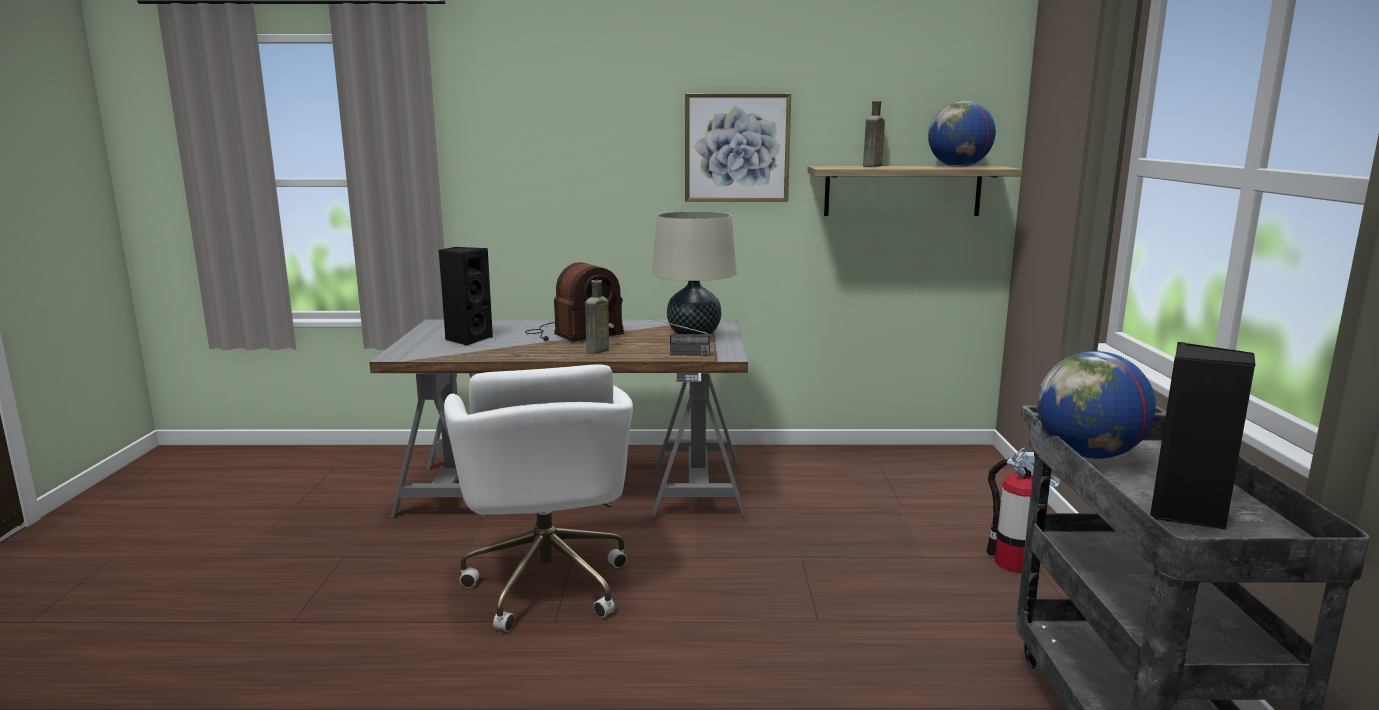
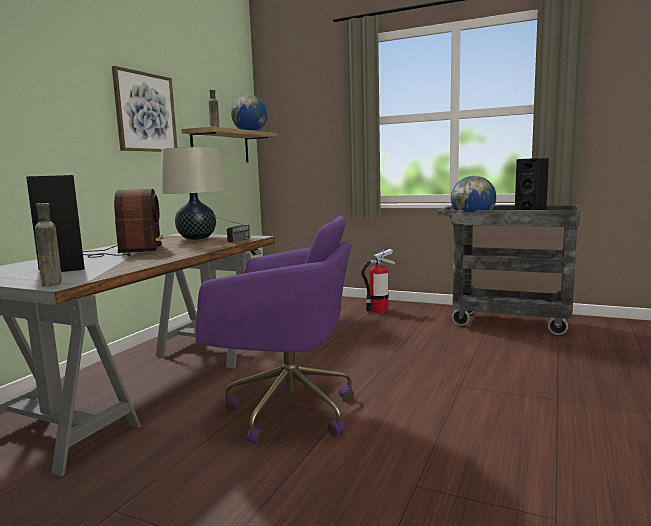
camera: 65 degrees left, 5 degrees down
(546, 582) = (285, 412): white office chair -> purple office chair
(596, 351) = (189, 250): brown bottle -> brown bottle (52, 283)

